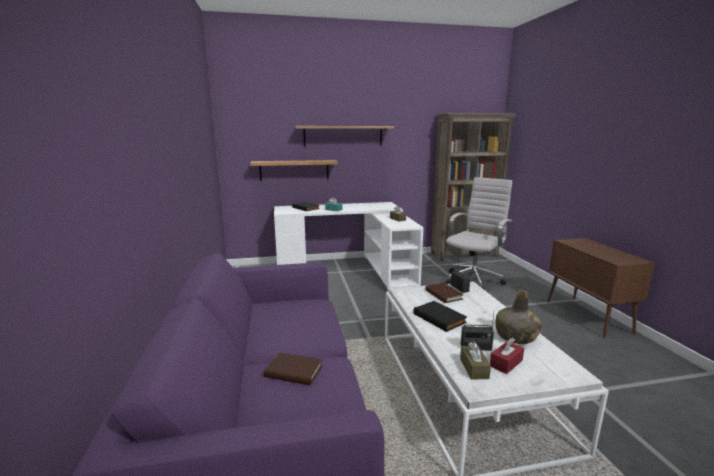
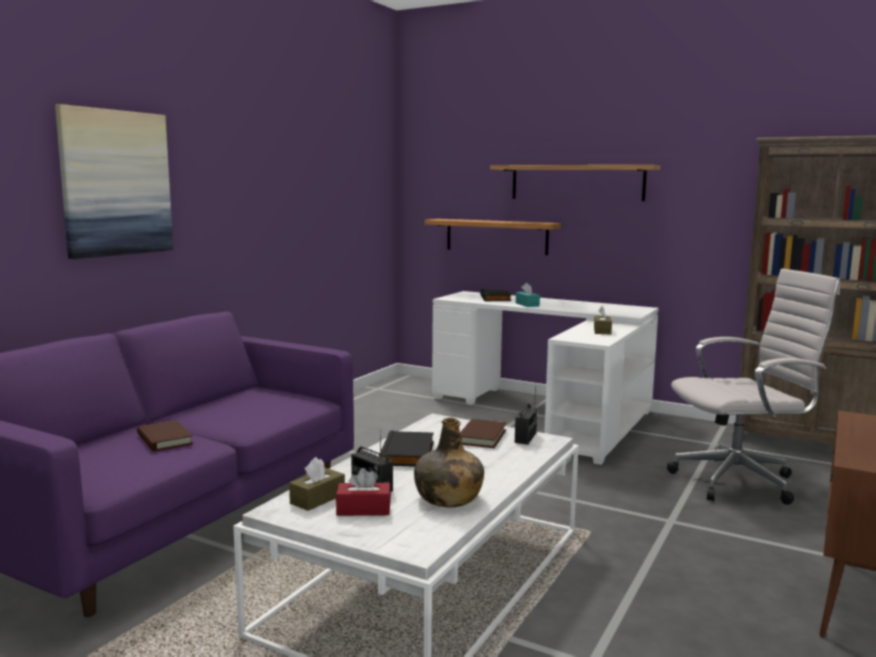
camera: 40 degrees right, 5 degrees down
(135, 152) = (116, 183): none -> picture

